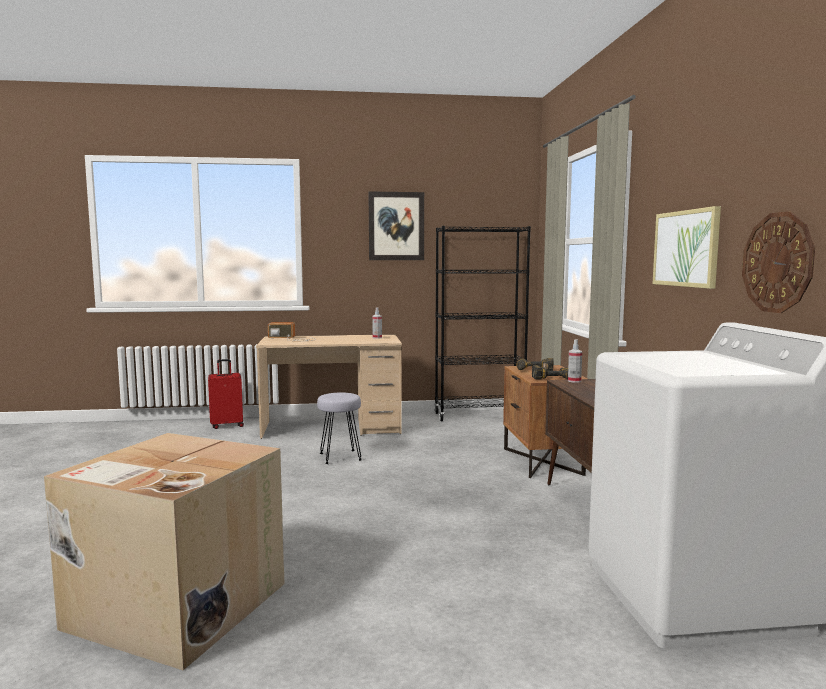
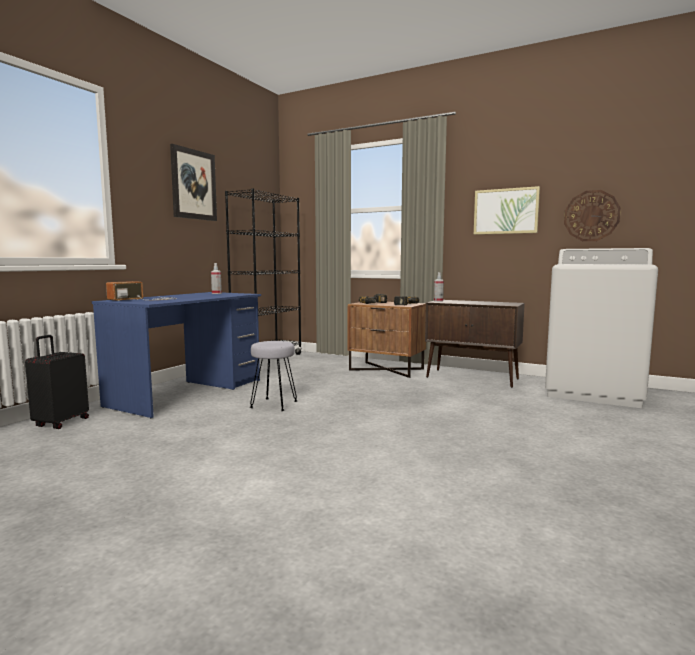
camera: 55 degrees left, 0 degrees up
(174, 606) = (533, 510): cardboard box -> none
(227, 425) = (61, 423): red suitcase -> black suitcase
(332, 428) = (188, 393): beige desk -> blue desk

